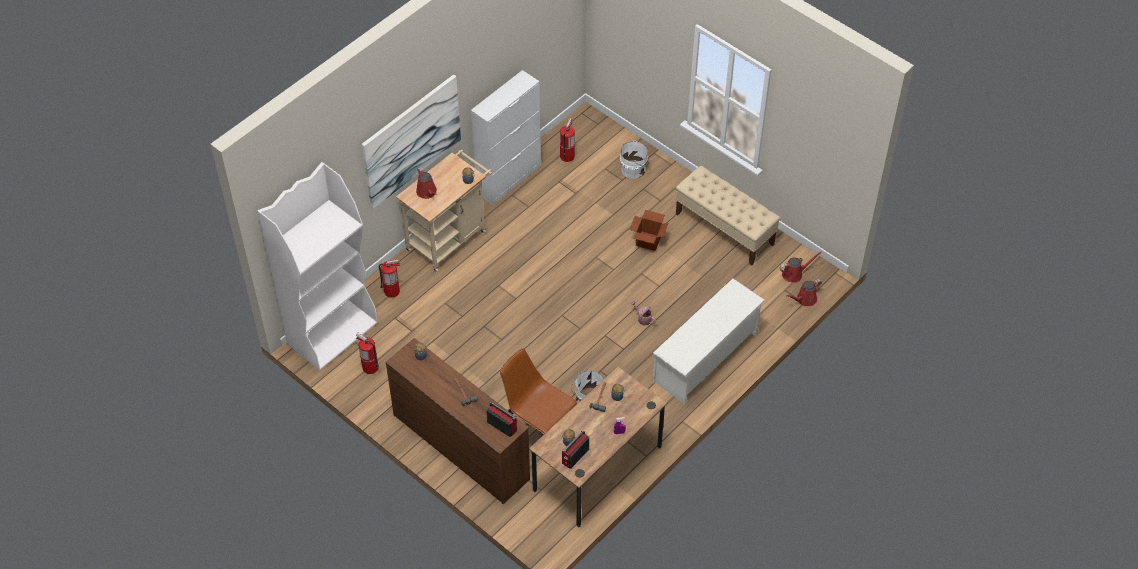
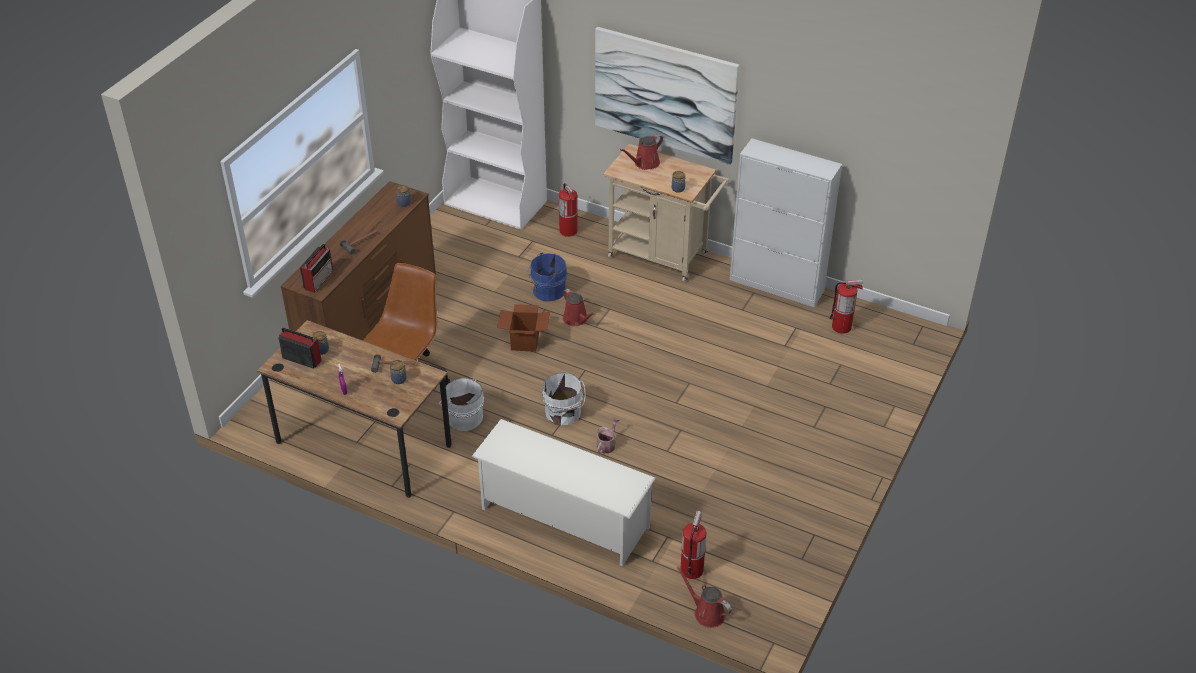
camera: 75 degrees right, 10 degrees down
(370, 367) = (459, 237): fire extinguisher -> fire extinguisher (691, 569)
(462, 320) = (547, 291): none -> blue bucket
(634, 169) = (855, 392): white bucket -> white bucket (563, 414)
(648, 241) = (738, 427): cardboard box -> cardboard box (525, 342)
(725, 229) = (796, 501): beige bench -> none
(794, 274) = (749, 593): red watering can -> red watering can (577, 319)

